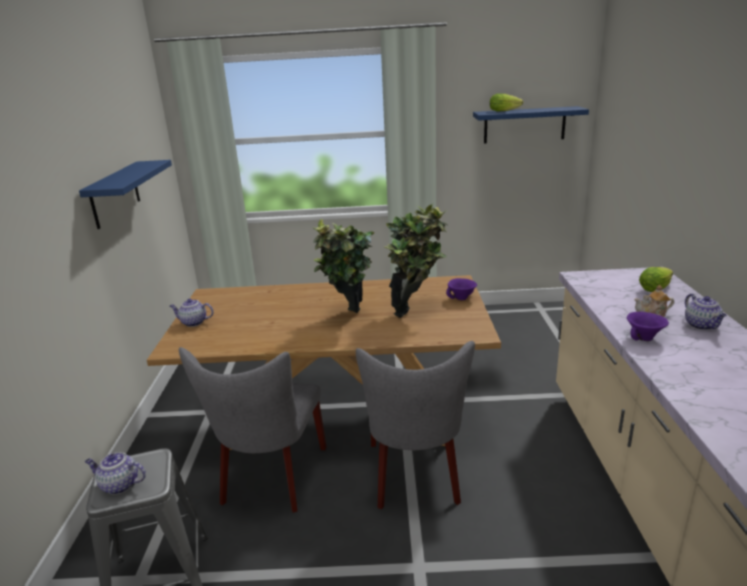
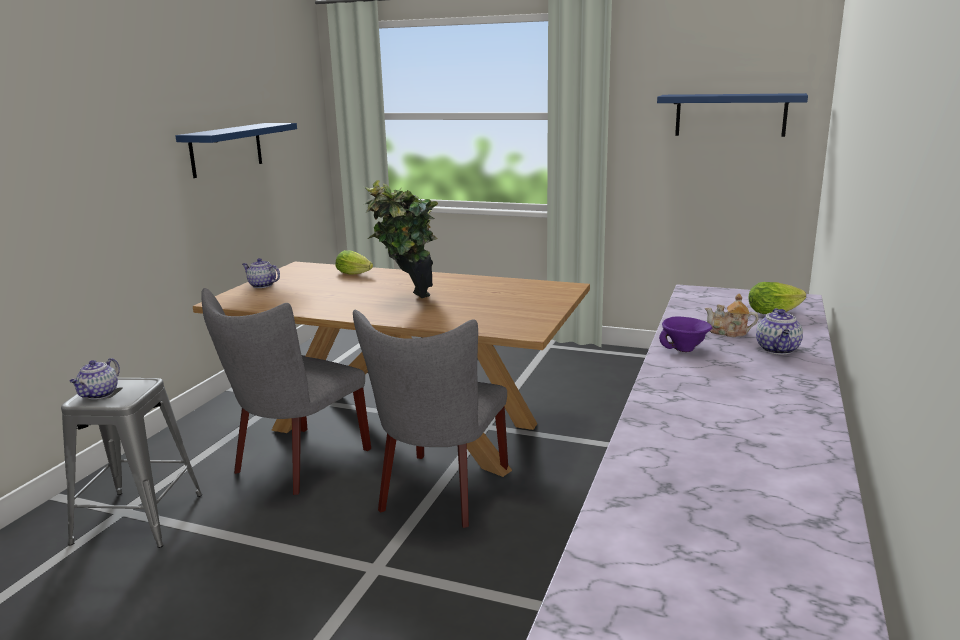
camera: 20 degrees right, 5 degrees down
(119, 485) = (99, 394): teapot -> teapot turned 105 degrees counterclockwise
(415, 310) = (486, 304): potted plant -> none
(461, 298) = (549, 301): purple bowl -> none
(506, 111) = (701, 94): lettuce -> lettuce (355, 273)

